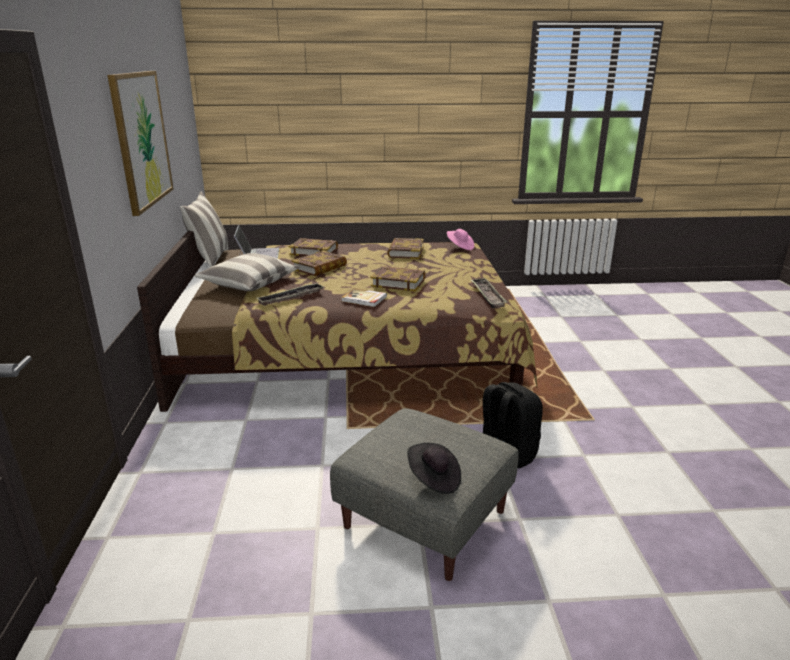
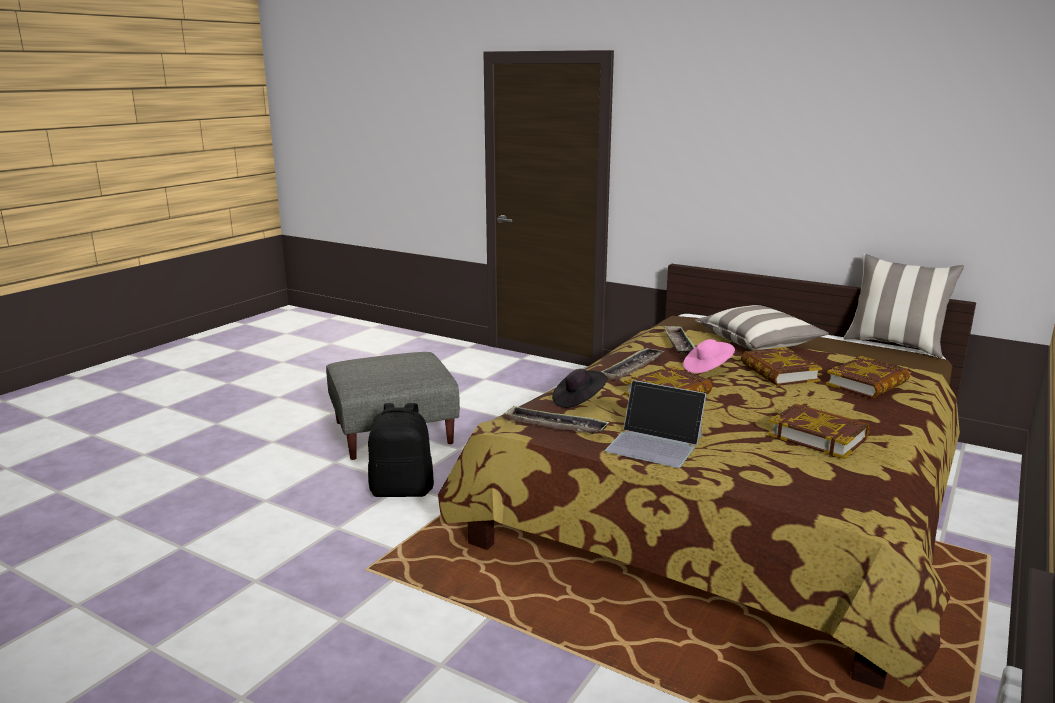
camera: 125 degrees right, 5 degrees down
(141, 139) = (784, 153): picture -> none
(257, 254) = (874, 356): laptop -> laptop (655, 444)
(364, 299) = (632, 368): book -> tray
(434, 479) = (361, 363): black hat -> black hat (578, 401)
(460, 247) = (825, 493): pink hat -> pink hat (707, 368)

